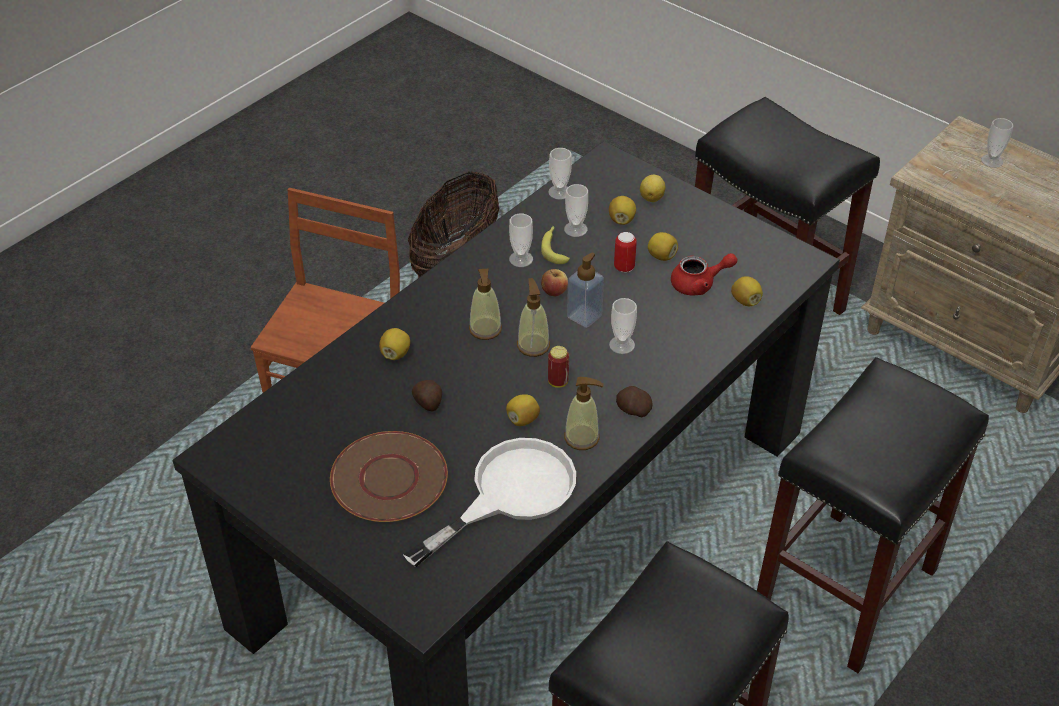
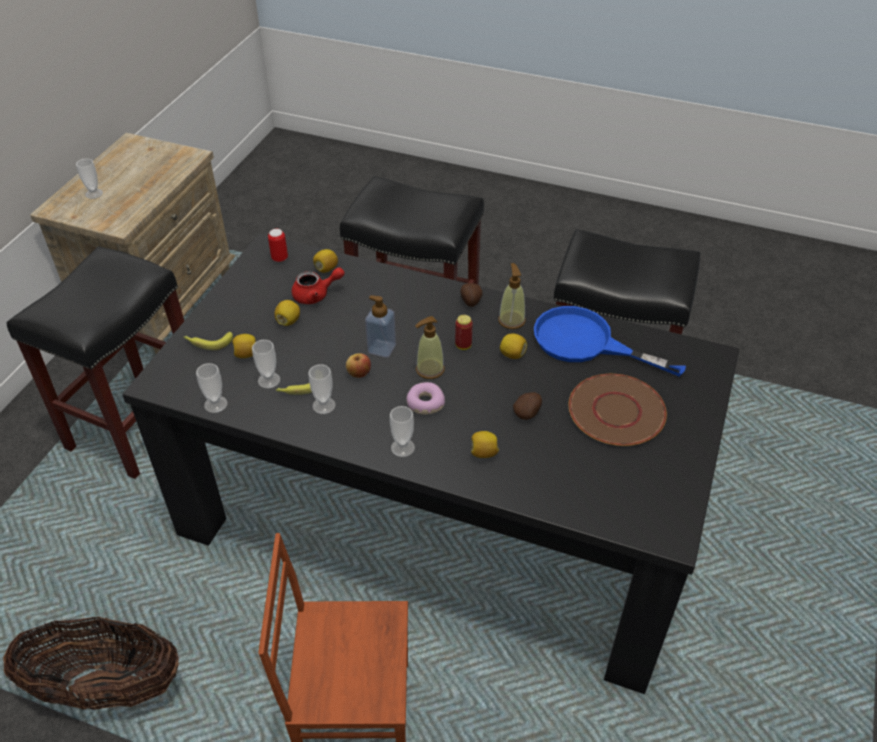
camera: 110 degrees left, 0 degrees up
(485, 329) = (425, 403): soap dispenser -> donut
(509, 494) = (586, 343): white frying pan -> blue frying pan
(622, 345) = (405, 321): cup -> cup (402, 447)
(624, 267) = (311, 339): can -> can (279, 258)
(652, 197) = (208, 342): lemon -> banana
(699, 284) = (316, 295): red teapot -> red teapot turned 105 degrees clockwise

